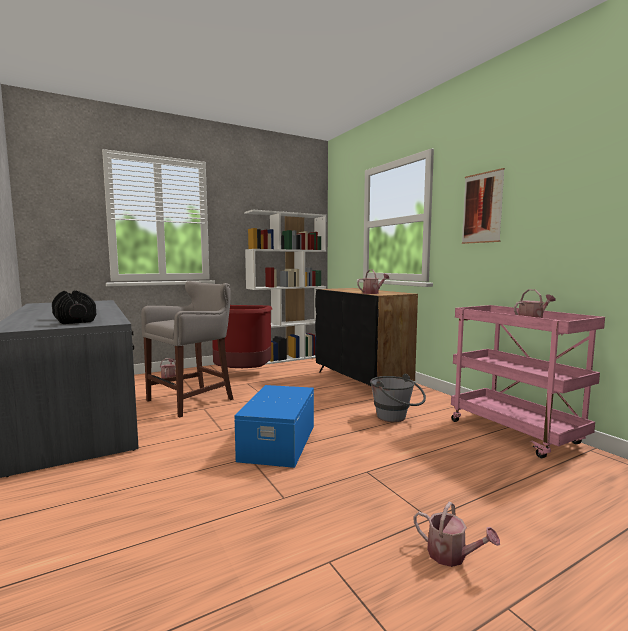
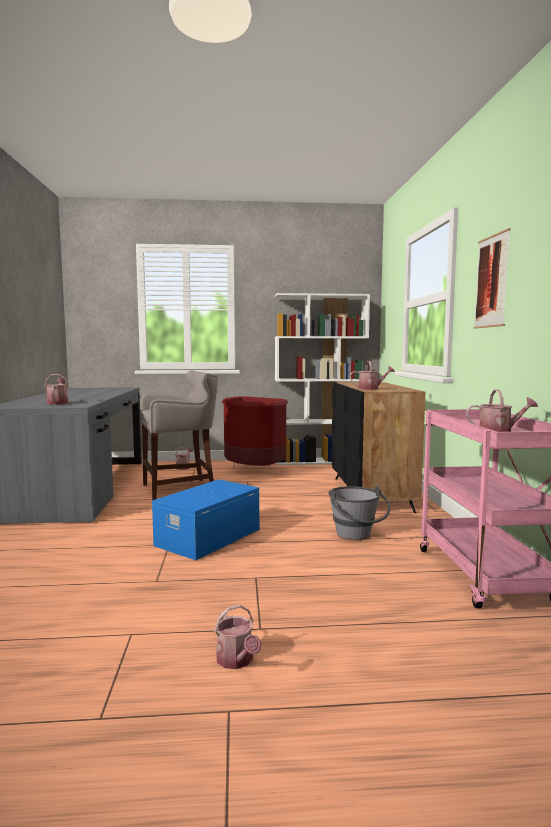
camera: 25 degrees right, 0 degrees up
(75, 320) = (58, 403): black dumbbell -> watering can

